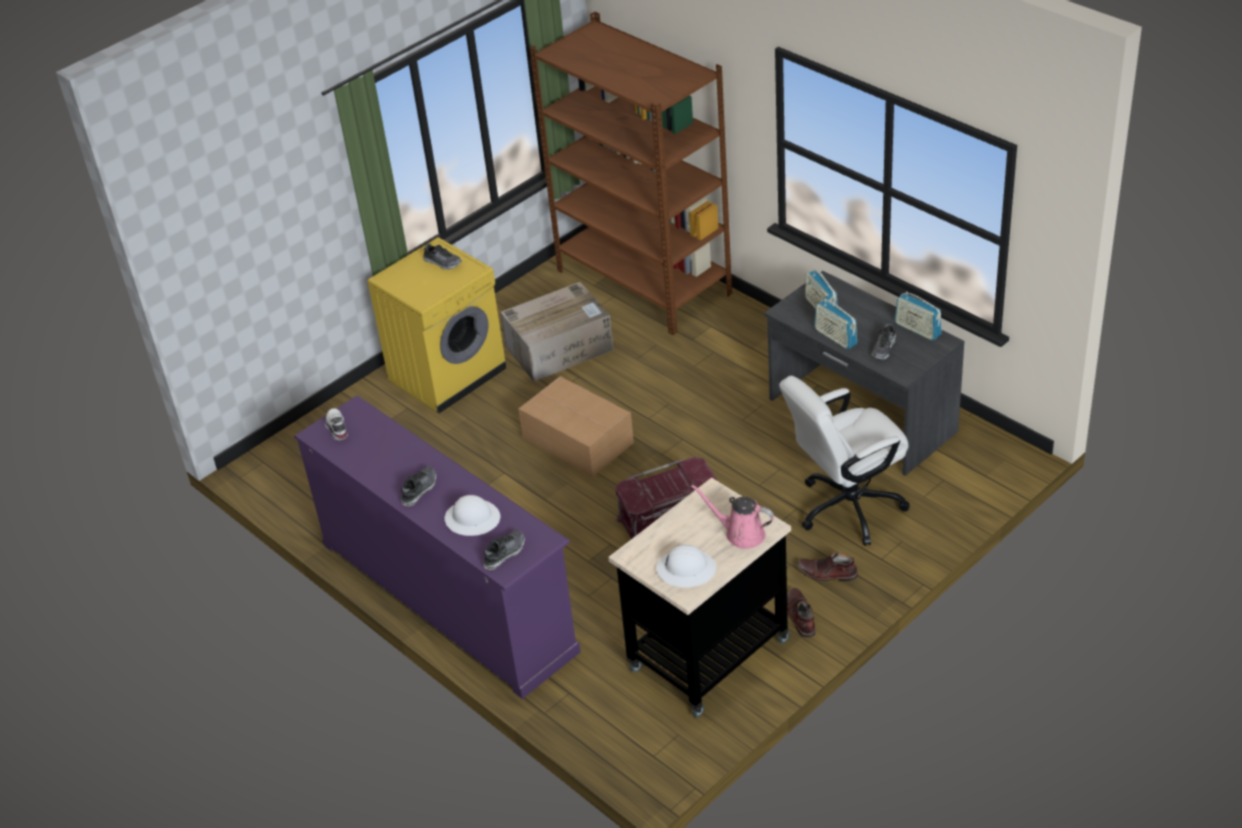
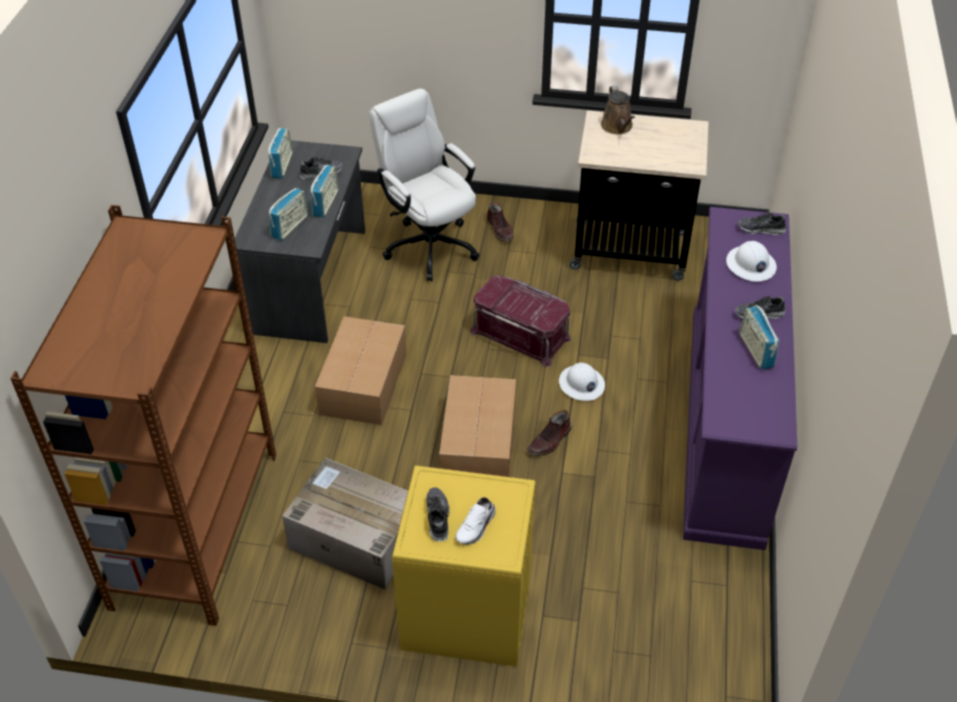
camera: 130 degrees left, 5 degrees up
(336, 428) = (756, 419): white shoe -> white shoe (476, 527)
(390, 465) = (755, 350): none -> radio
(686, 569) = (676, 136): white hard hat -> white hard hat (581, 384)
(702, 402) = (362, 384): none -> cardboard box
(741, 533) = (617, 127): pink watering can -> brown watering can
(800, 616) = (552, 225): brown boot -> brown boot (550, 441)
(845, 510) = (428, 246): white office chair -> white office chair turned 150 degrees counterclockwise

